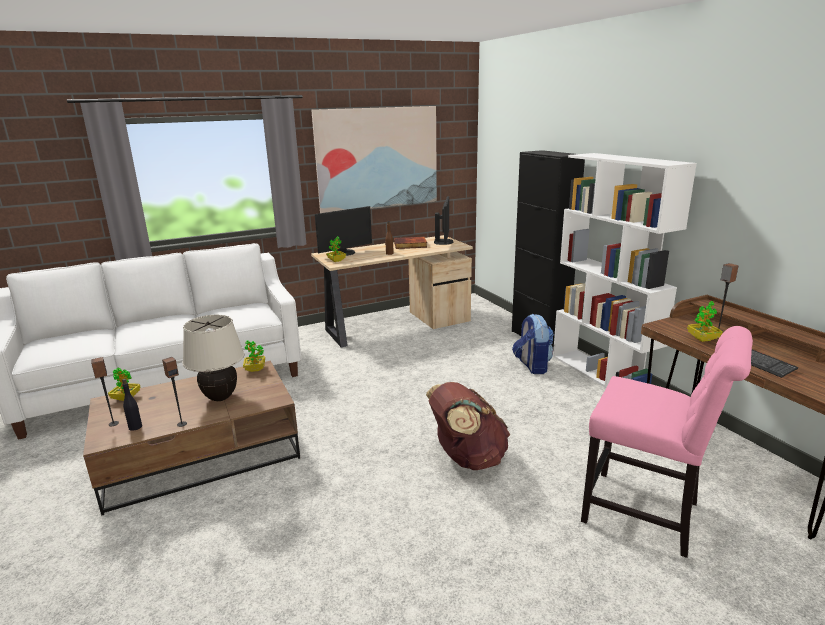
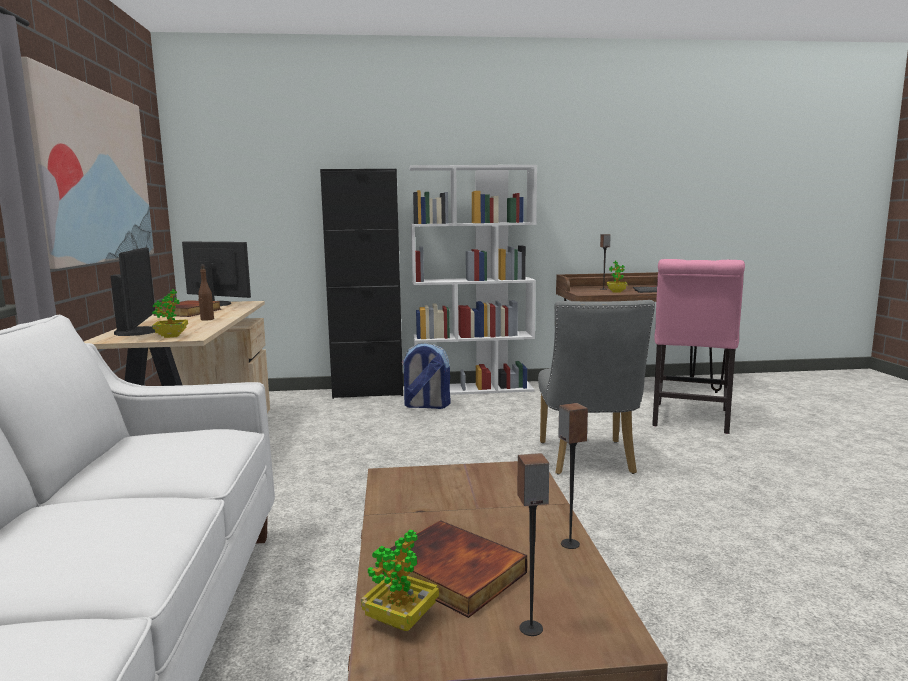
camera: 70 degrees left, 10 degrees down
(135, 427) = (560, 596): black bottle -> none
(158, 400) = (450, 573): none -> book
(220, 398) = (485, 510): beige table lamp -> none
(255, 369) = (393, 480): potted plant -> none
(467, 458) = (588, 460): brown backpack -> grey chair
(647, 515) = (690, 420): pink chair -> pink chair turned 150 degrees clockwise

